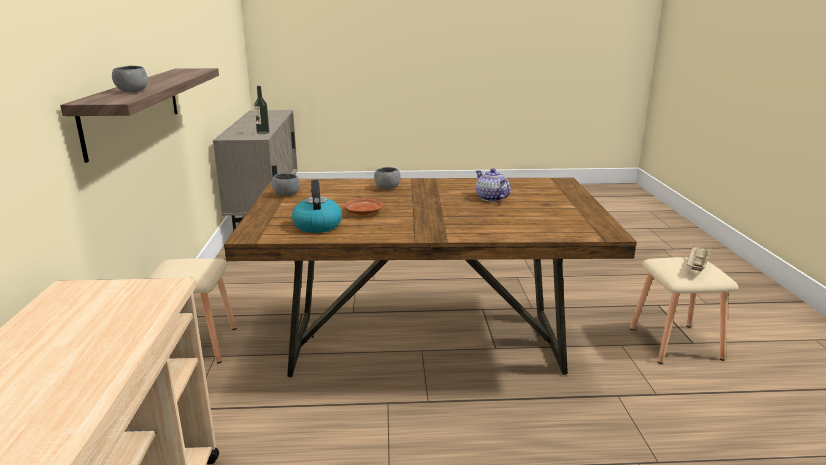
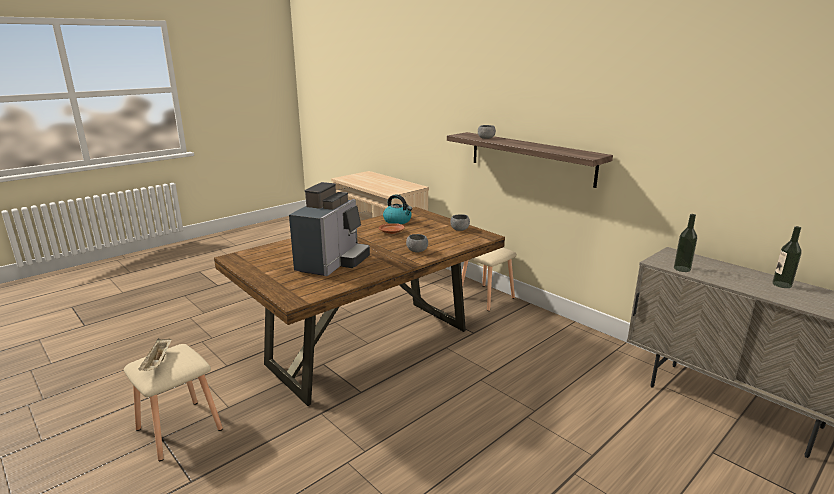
camera: 140 degrees right, 0 degrees up
(251, 121) = (781, 284): none -> bottle
(491, 198) = (332, 263): teapot -> coffee machine

